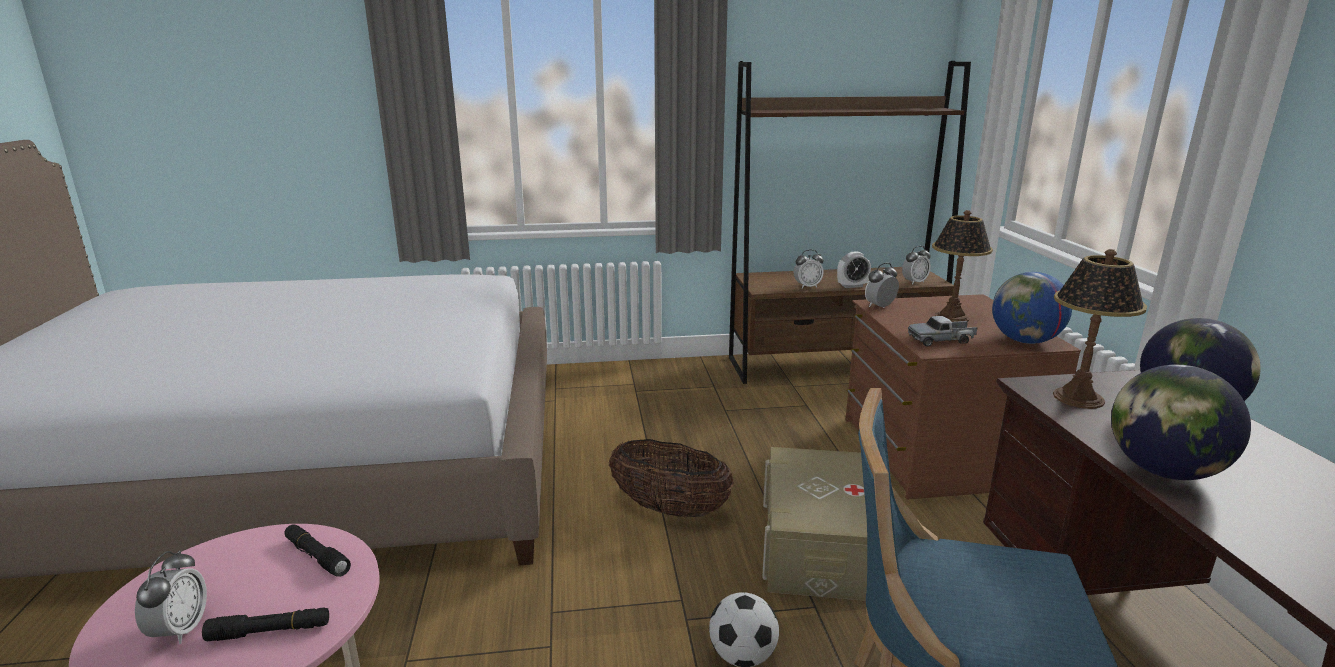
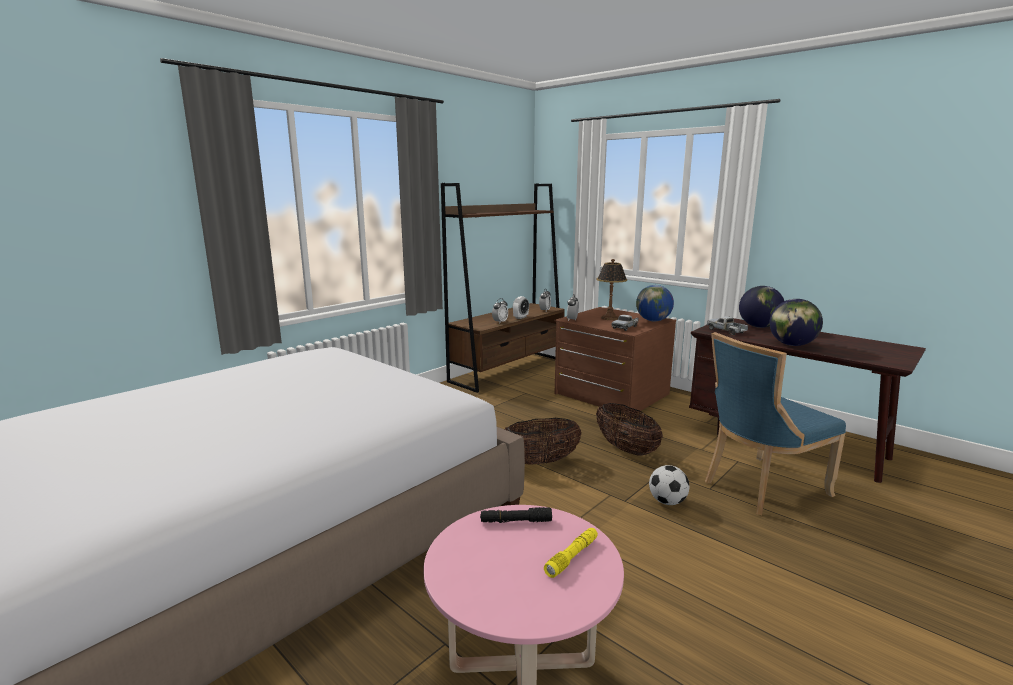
camera: 40 degrees left, 5 degrees down
(180, 630) = (523, 585): alarm clock -> none
(270, 632) = (572, 557): black flashlight -> yellow flashlight
(815, 546) = (626, 449): beige storage box -> basket
(1077, 398) = (726, 331): table lamp -> toy truck

